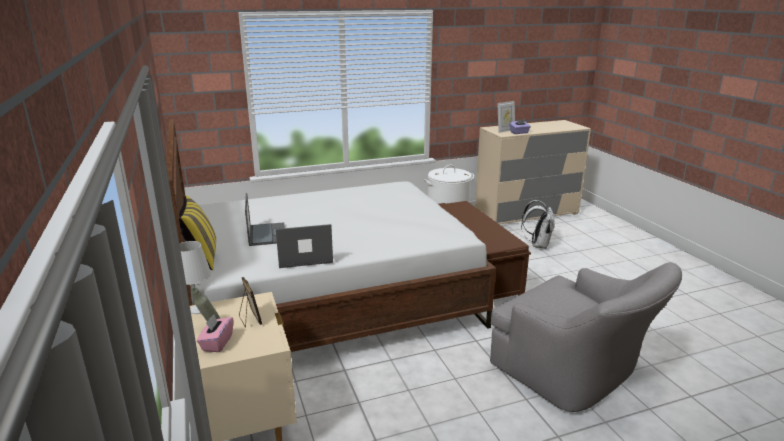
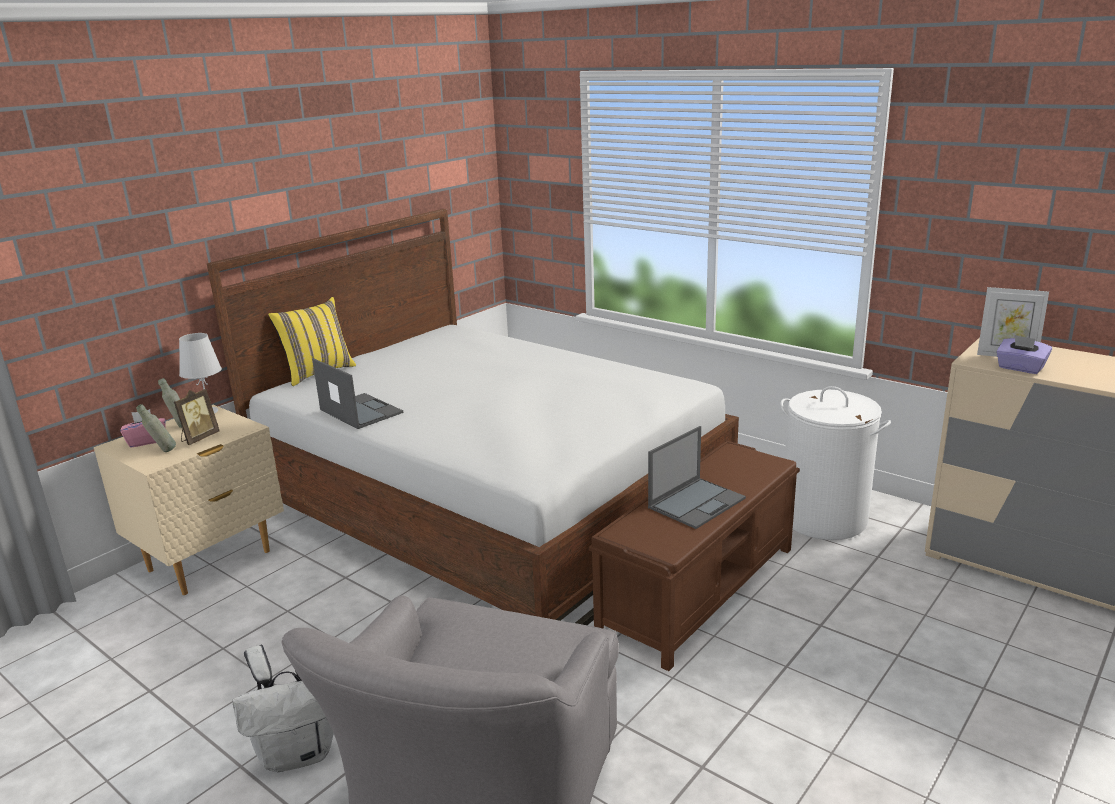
camera: 60 degrees right, 0 degrees up
(253, 338) = (162, 452): none -> grey bottle
(267, 234) = (406, 376): laptop -> laptop (697, 502)
(538, 245) = (926, 627): white backpack -> white backpack (300, 752)

